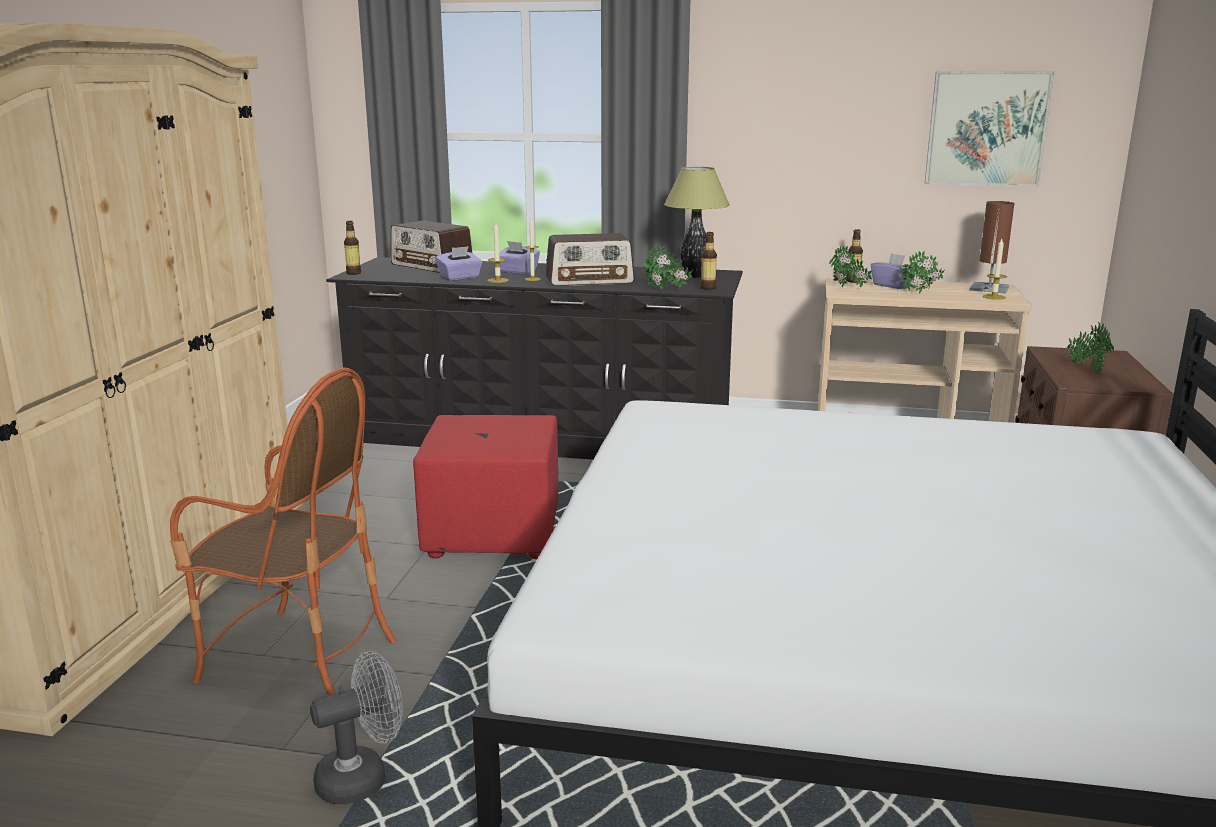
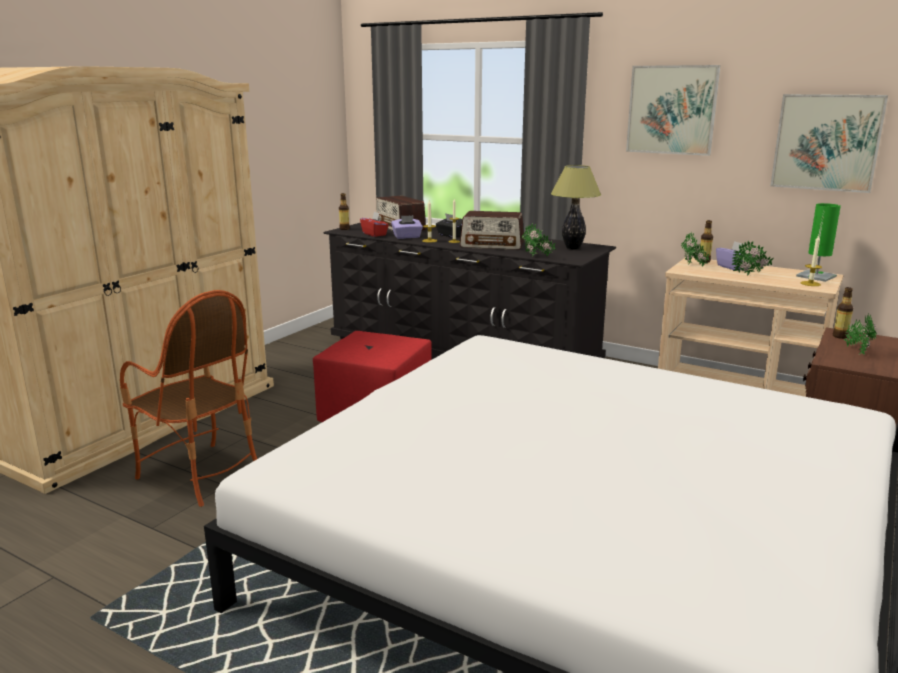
camera: 20 degrees right, 0 degrees up
(362, 777) = (181, 555): grey fan -> none
(408, 277) = (374, 234): none -> red tissue box
(517, 272) = (451, 235): purple tissue box -> black tissue box
(708, 288) = (570, 257): bottle -> bottle (840, 336)
(799, 92) = (671, 110): none -> picture
(989, 288) = (816, 276): brown table lamp -> green table lamp

